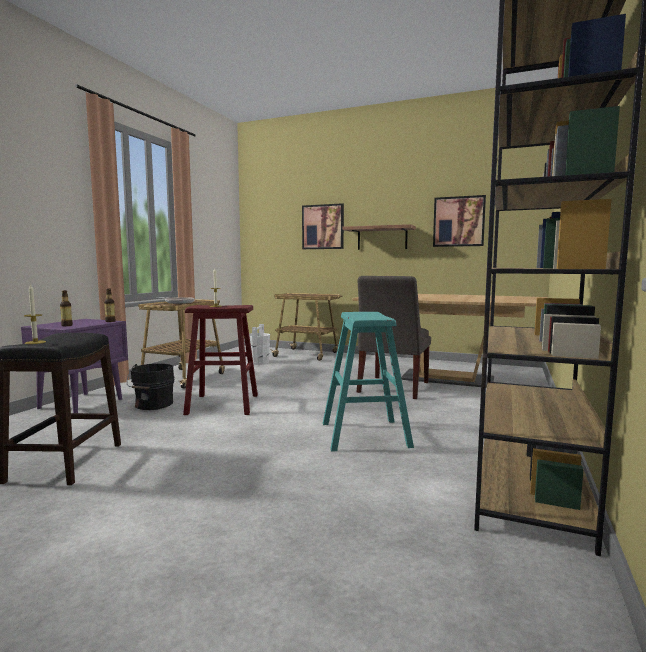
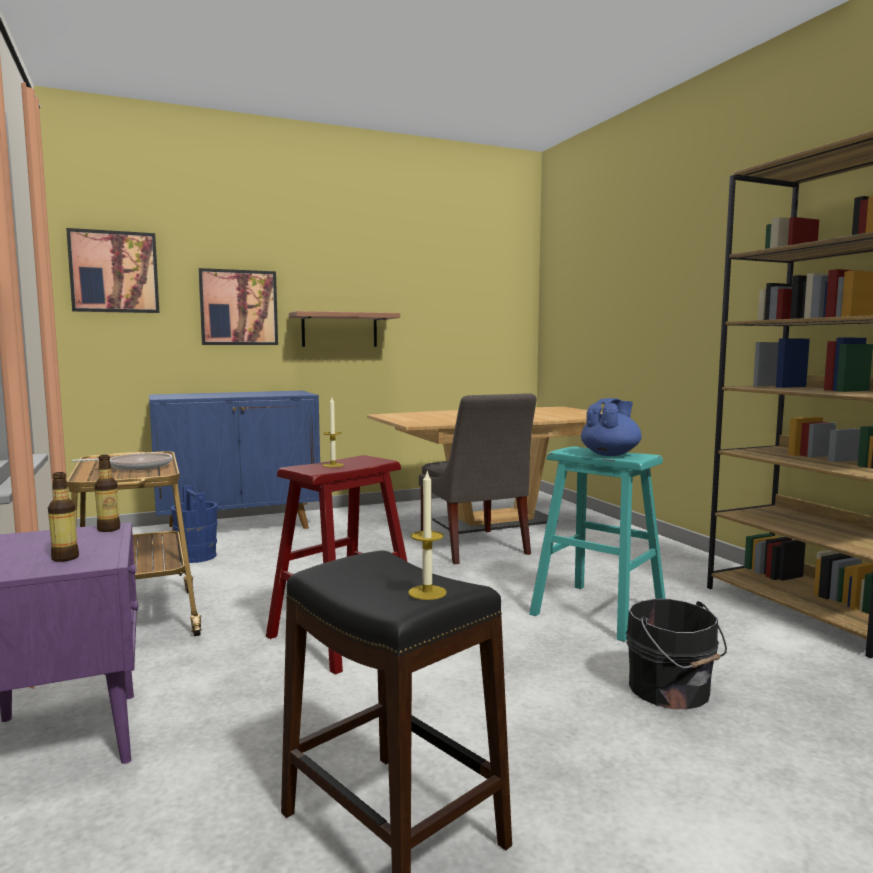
camera: 45 degrees left, 0 degrees up
(153, 405) = (231, 681): black bucket -> black bucket (671, 691)
(258, 362) = (196, 556): white bucket -> blue bucket
(307, 354) = (240, 527): cart -> blue cabinet
(365, 316) = (610, 454): none -> blue teapot
(459, 221) = (441, 311): picture -> picture (114, 272)

